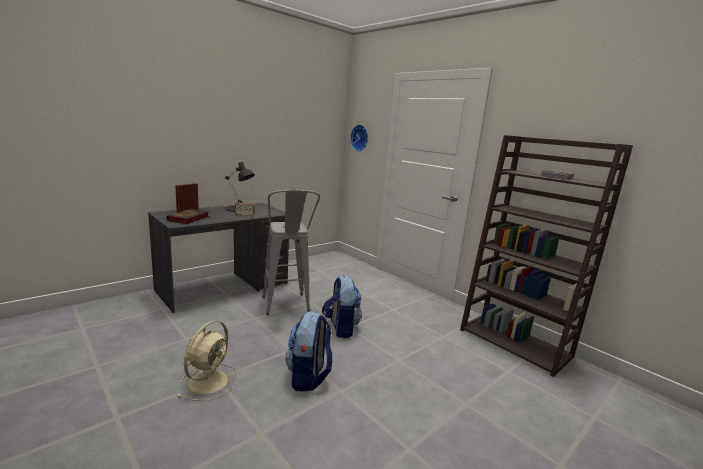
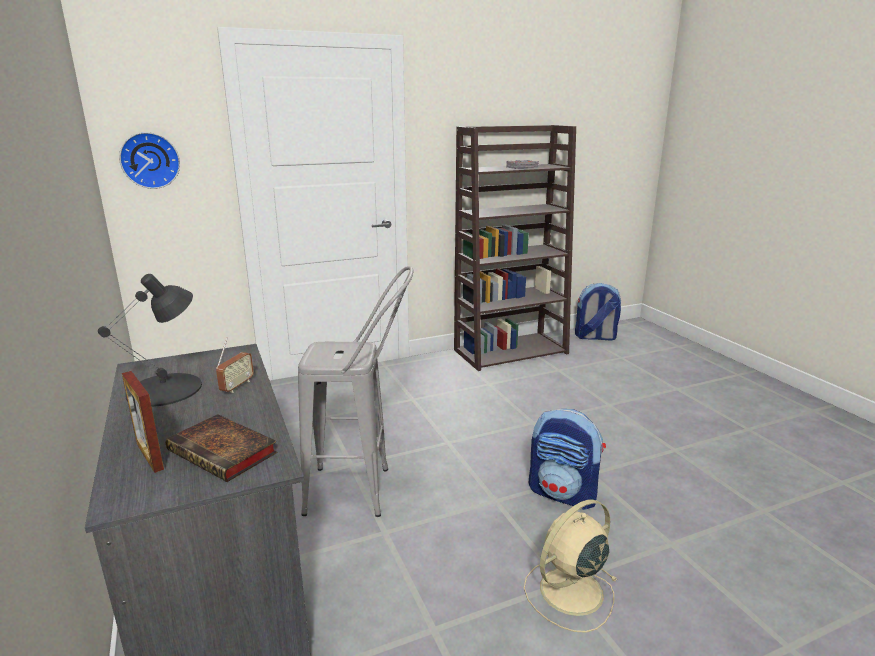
camera: 70 degrees left, 5 degrees up
(209, 380) = (569, 592): beige fan -> beige fan turned 75 degrees counterclockwise
(340, 328) = (448, 449): backpack -> backpack (595, 337)

